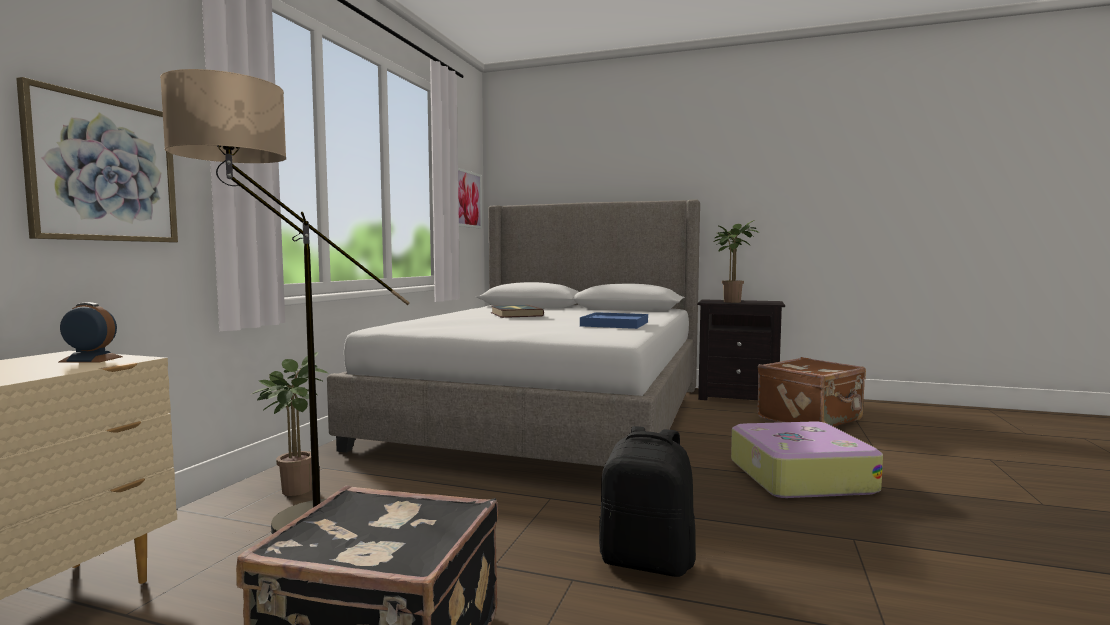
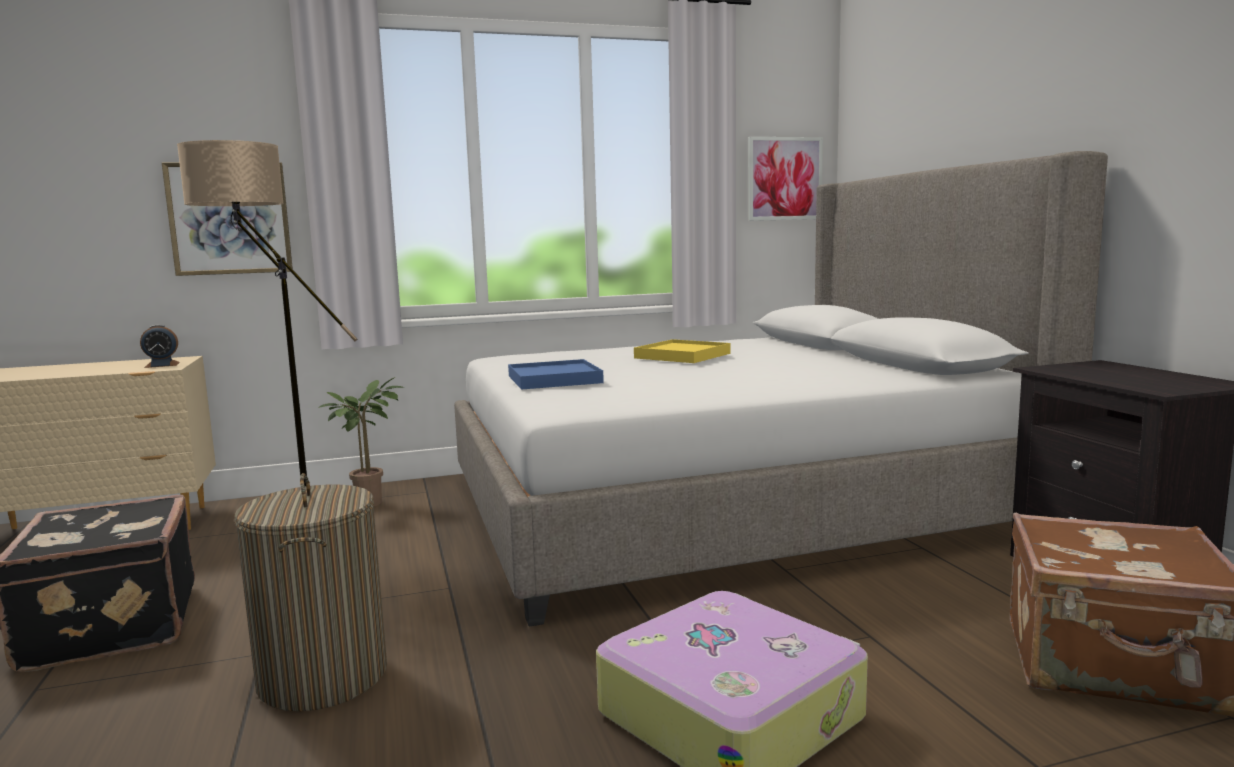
camera: 55 degrees right, 5 degrees up
(91, 359) = (162, 365): alarm clock -> alarm clock turned 105 degrees clockwise
(516, 314) = (682, 356): book -> yellow tray
(614, 324) = (691, 388): blue tray -> blue tray (554, 379)
(647, 561) = (323, 677): black backpack -> laundry basket
(732, 301) = (1108, 373): potted plant -> none

